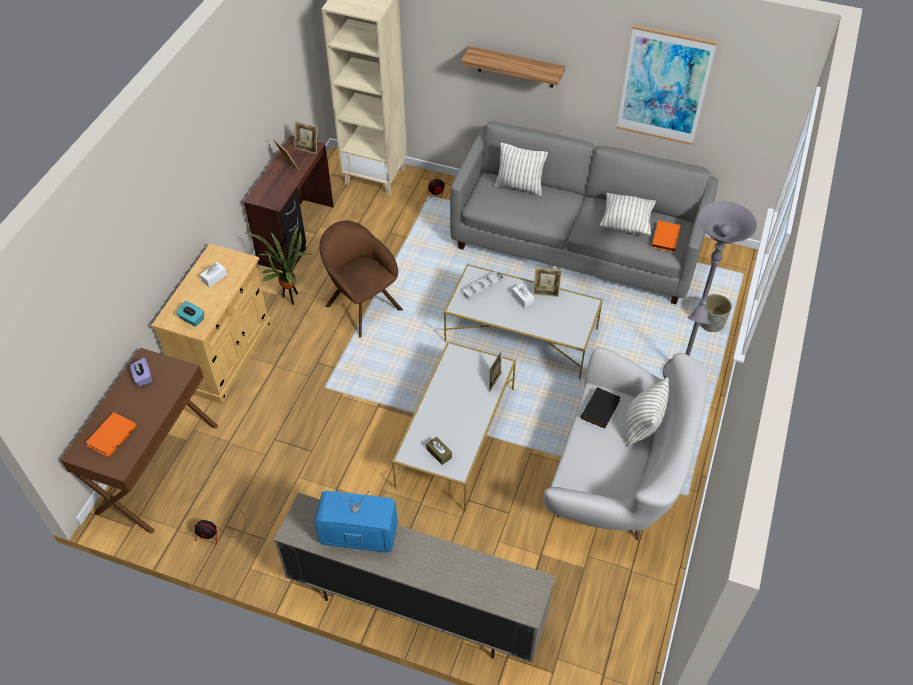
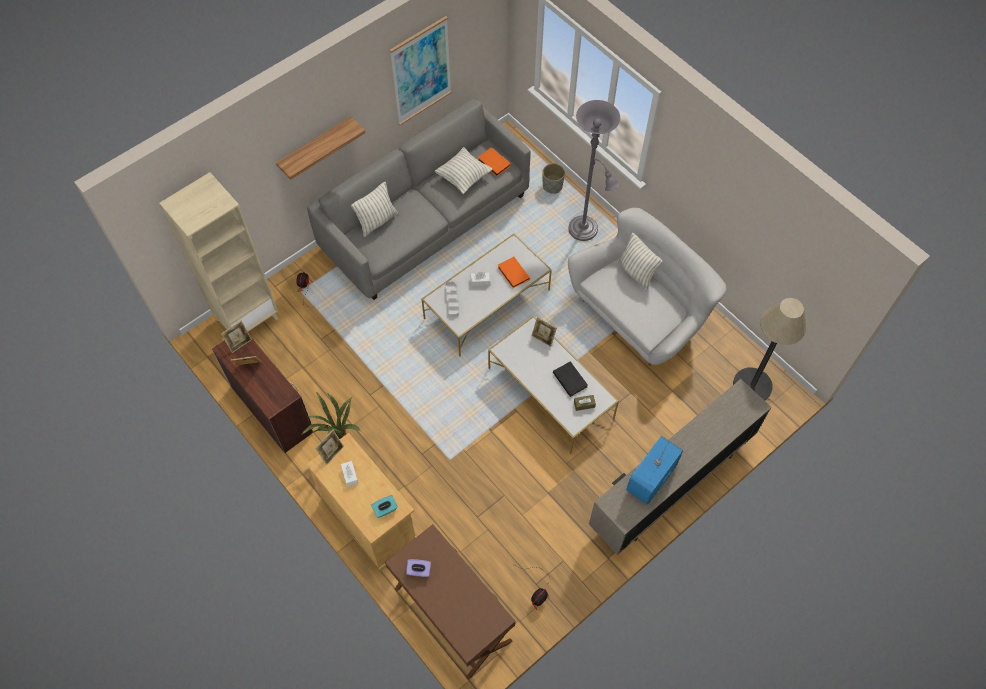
camera: 60 degrees left, 10 degrees up
(111, 435) = (465, 615): orange book -> orange book (512, 273)
(361, 305) = (384, 396): brown armchair -> none
(546, 292) = (483, 263): picture frame -> picture frame (331, 452)
(601, 410) = (609, 288): black book -> black book (570, 379)
(610, 641) = (752, 385): none -> floor lamp

